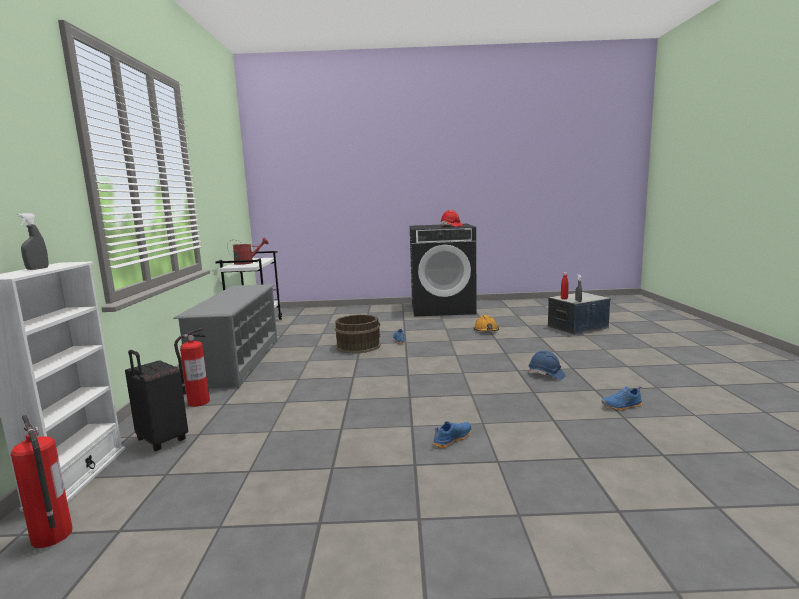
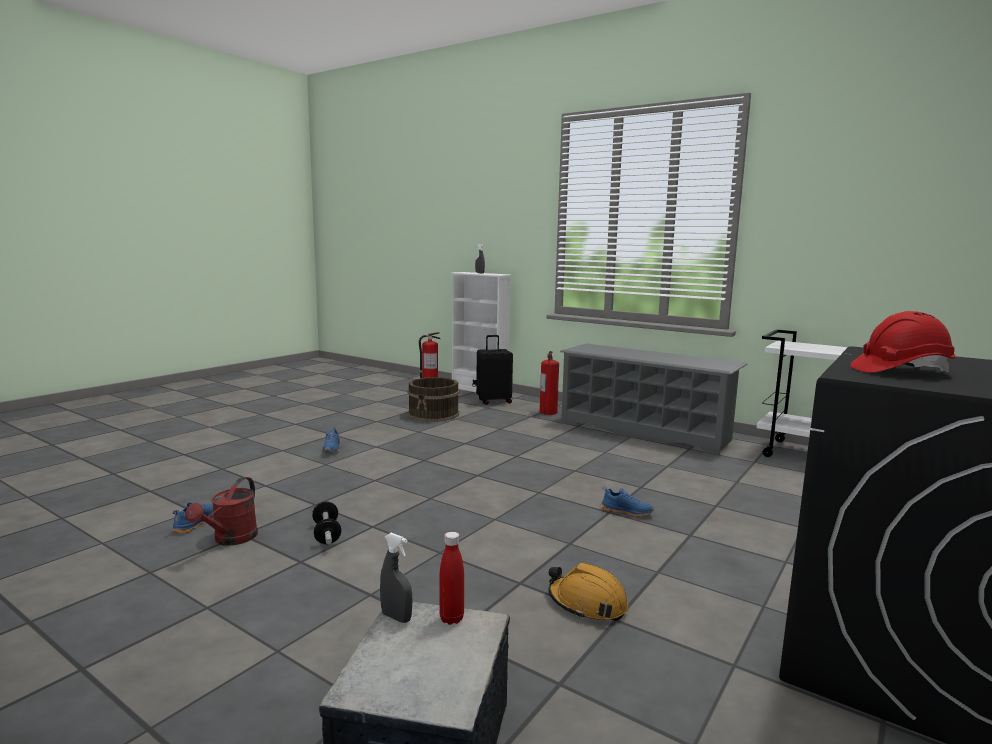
camera: 125 degrees right, 0 degrees up
(247, 263) = (827, 348): red watering can -> red watering can (230, 540)
(358, 346) = (630, 483): brown bucket -> brown bucket (434, 414)
(546, 374) = (326, 534): blue hard hat -> dumbbell

